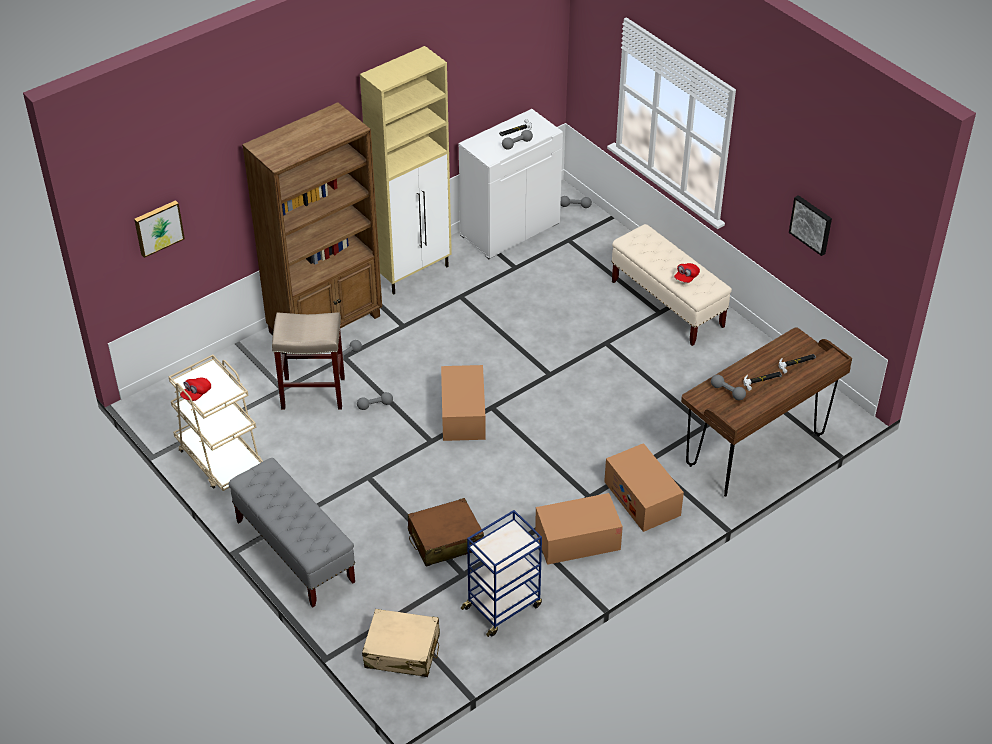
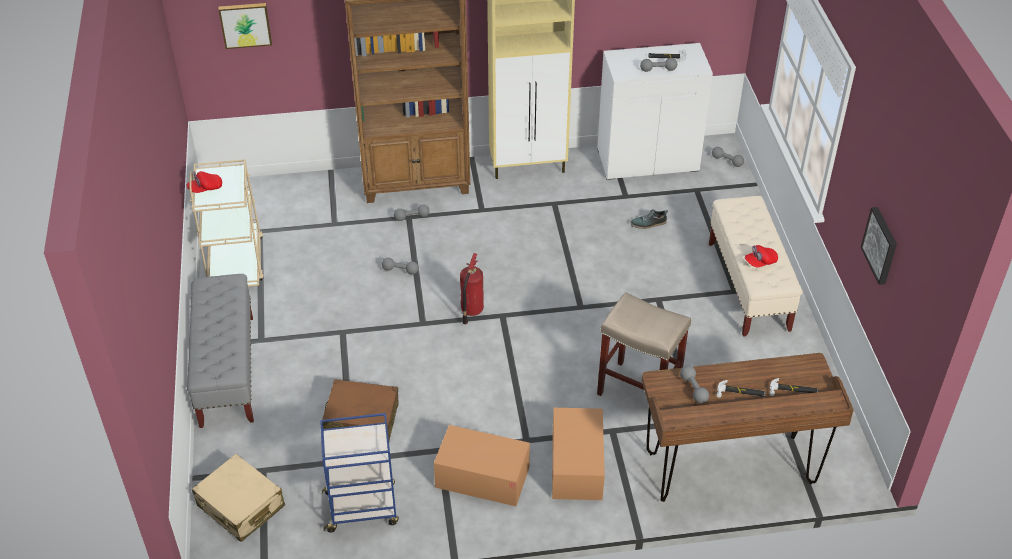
camera: 30 degrees right, 0 degrees up
(314, 392) = (358, 238): beige stool -> beige stool (640, 390)
(463, 414) = (471, 311): cardboard box -> fire extinguisher
(551, 283) = (648, 223): none -> shoe

